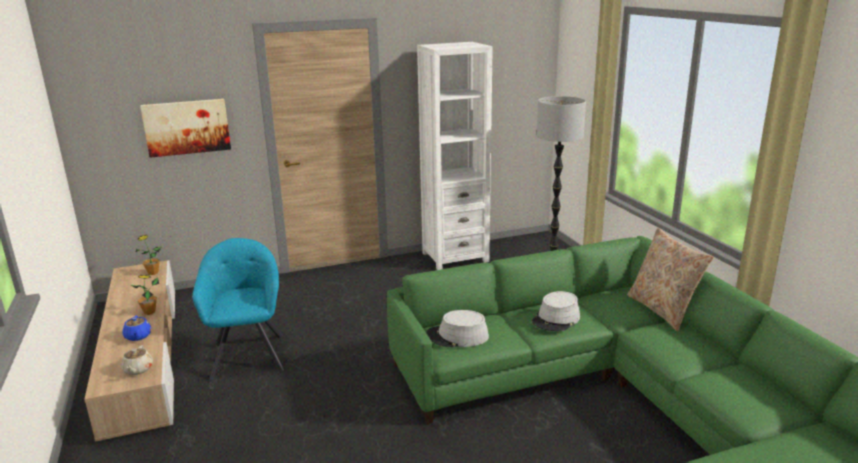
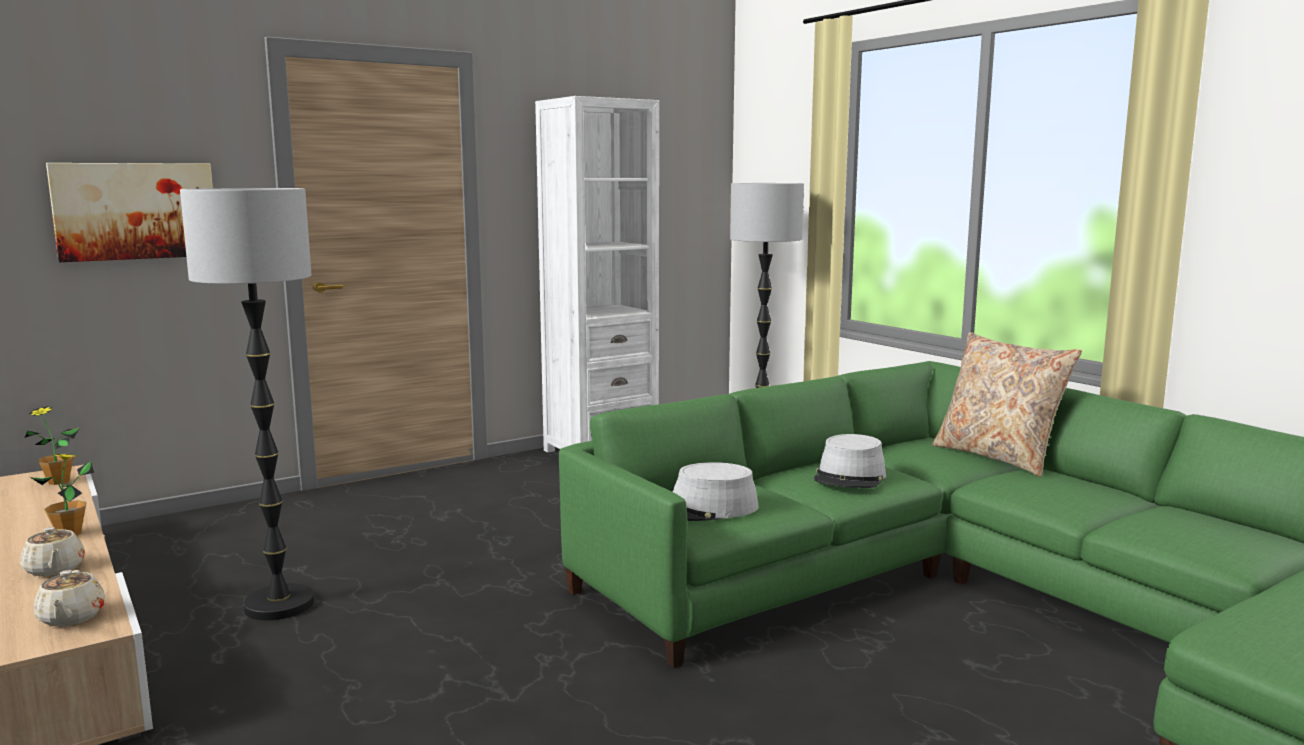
camera: 15 degrees left, 10 degrees down
(138, 336) = (54, 569): blue teapot -> beige teapot
(248, 354) = (279, 605): turquoise armchair -> floor lamp

